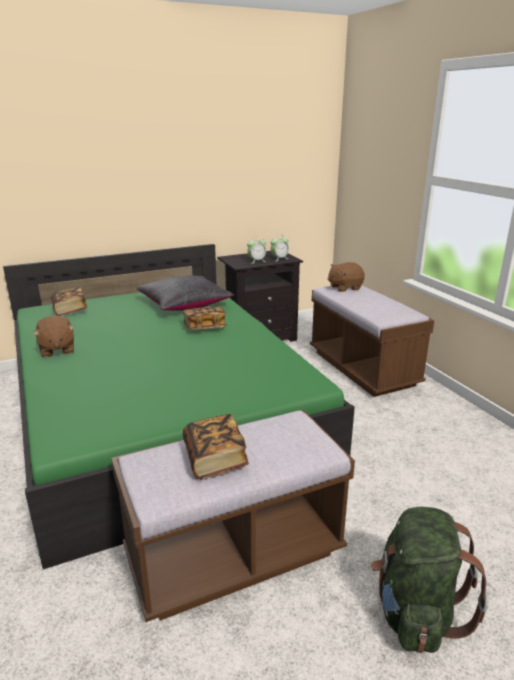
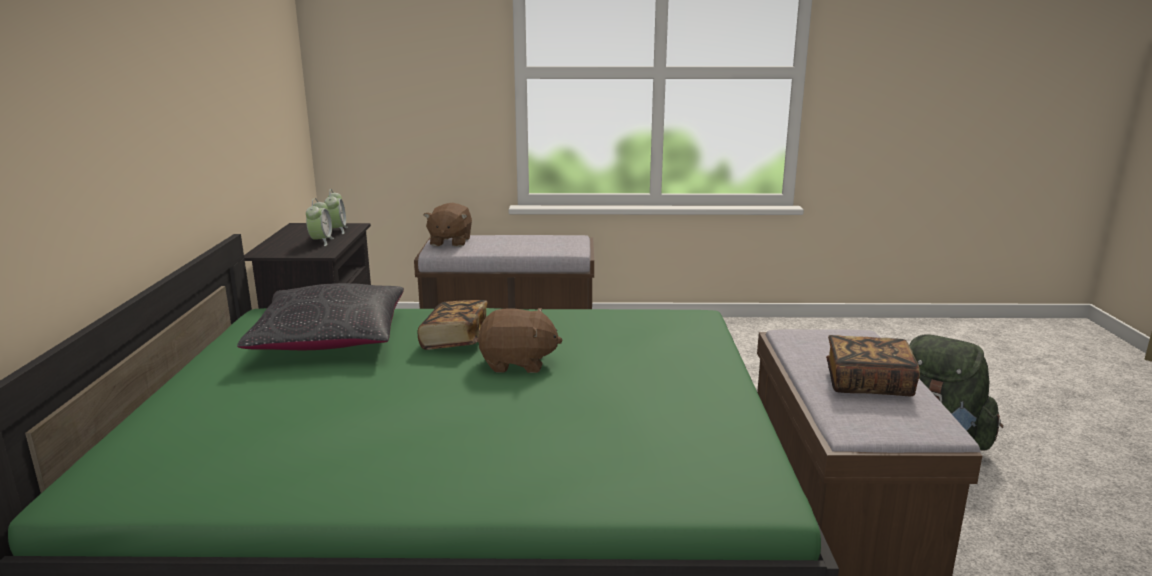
camera: 65 degrees left, 5 degrees down
(57, 350) = (391, 474): brown plush toy -> brown plush toy (518, 363)
(70, 310) = (184, 440): book -> none

